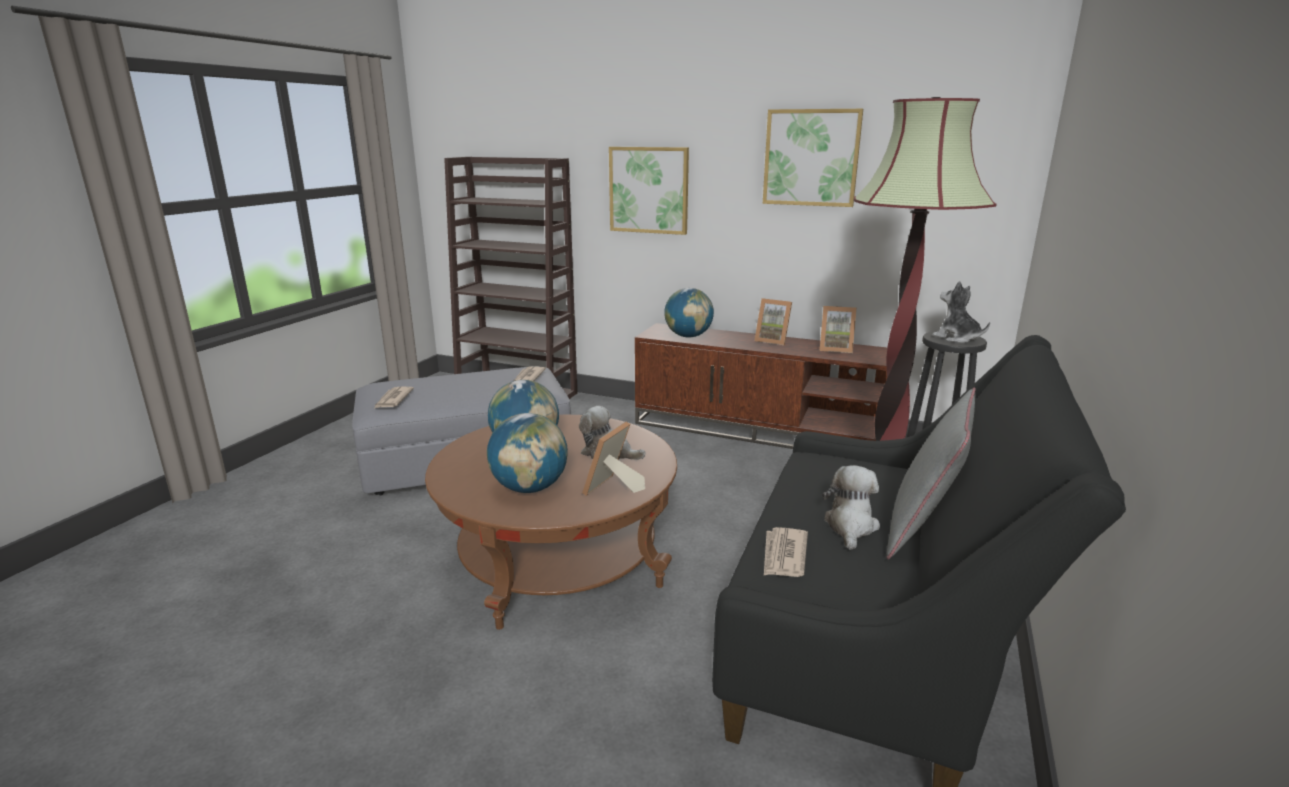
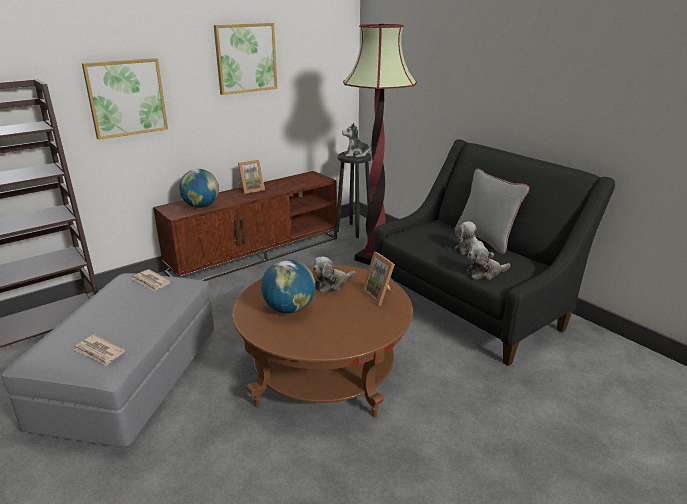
camera: 60 degrees left, 5 degrees up
(530, 488) = (353, 320): globe -> none
(784, 555) = (484, 273): newspaper -> plush toy
(835, 349) = (290, 182): picture frame -> none

